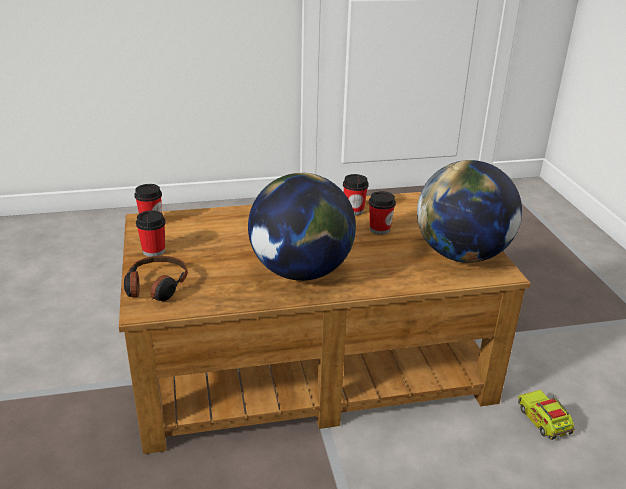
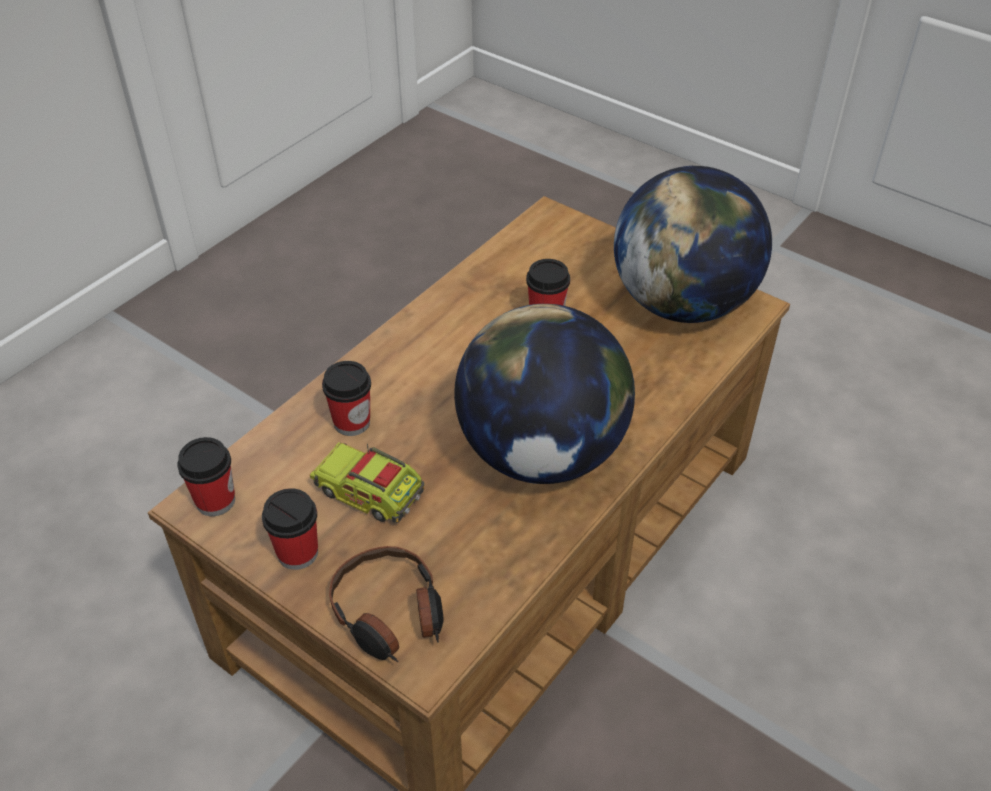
camera: 40 degrees left, 15 degrees up
(354, 210) = (476, 302): cup -> cup (352, 422)
(543, 421) = (803, 451): toy truck -> toy truck (370, 493)

